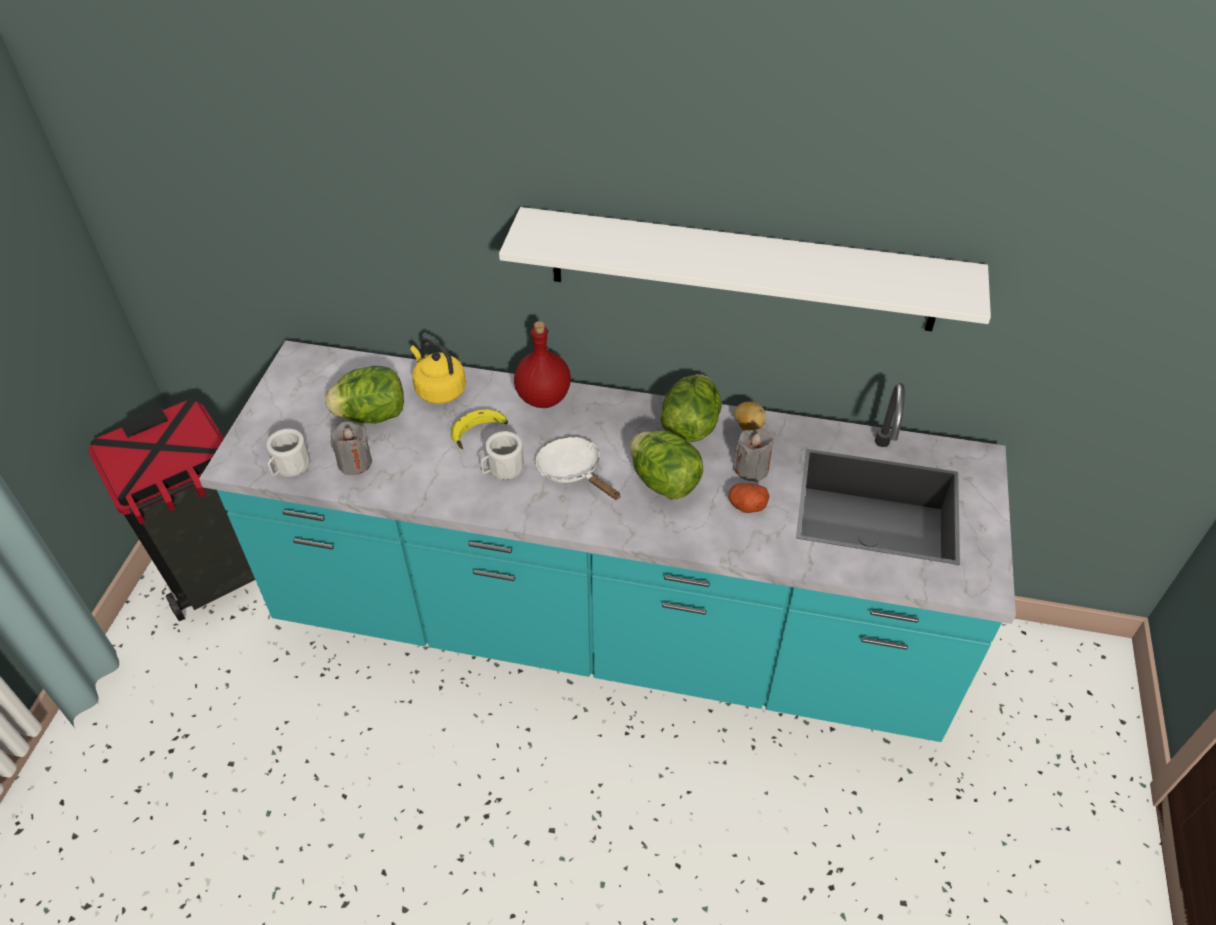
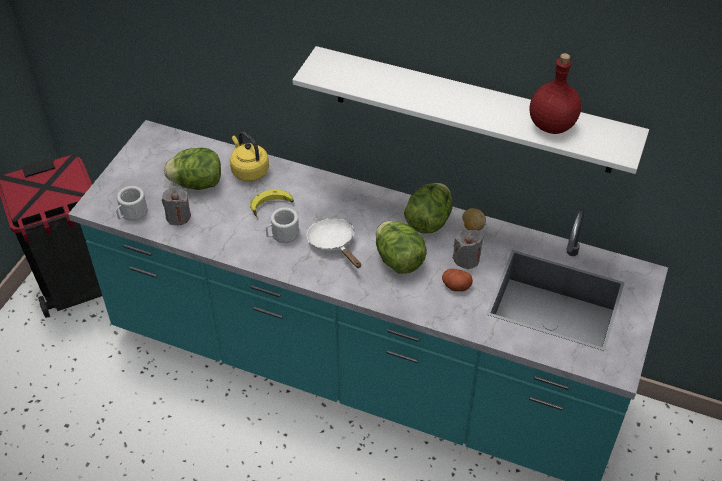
camera: 10 degrees right, 0 degrees up
(544, 397) = (325, 186): red bottle -> red bottle (552, 125)

